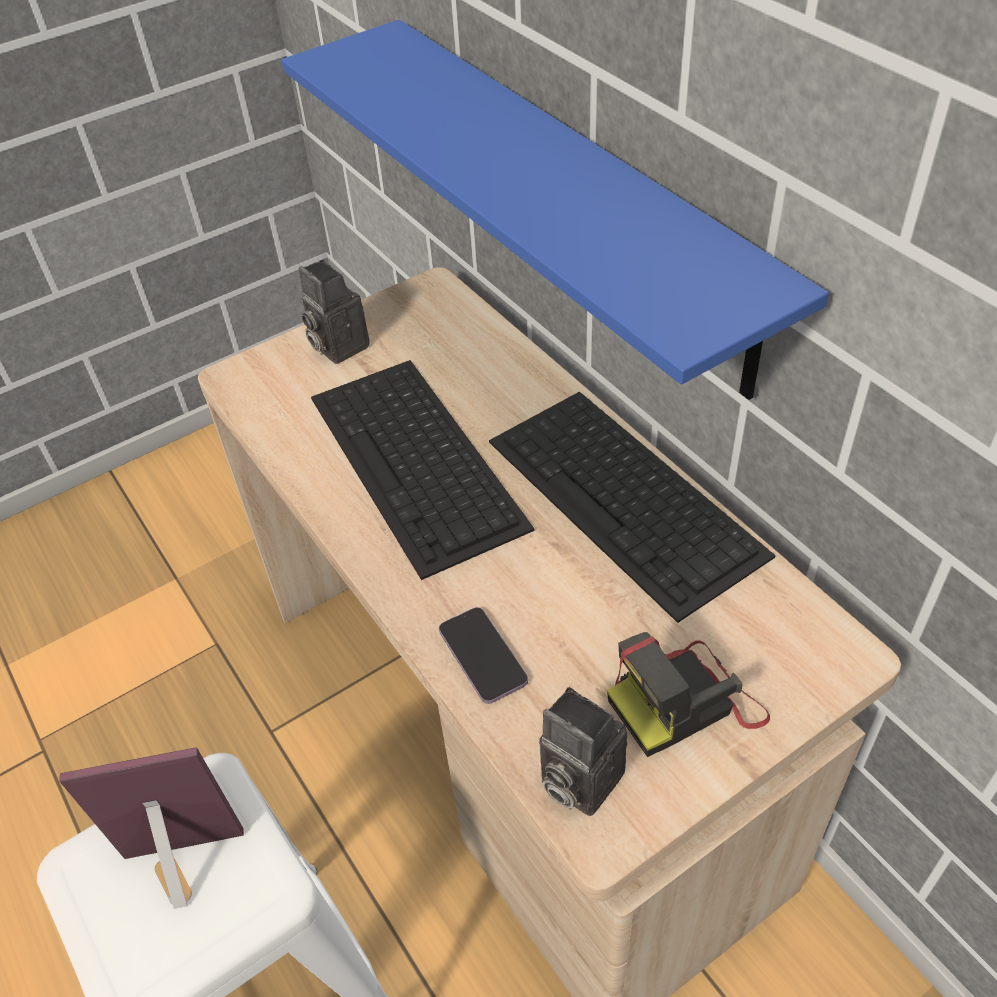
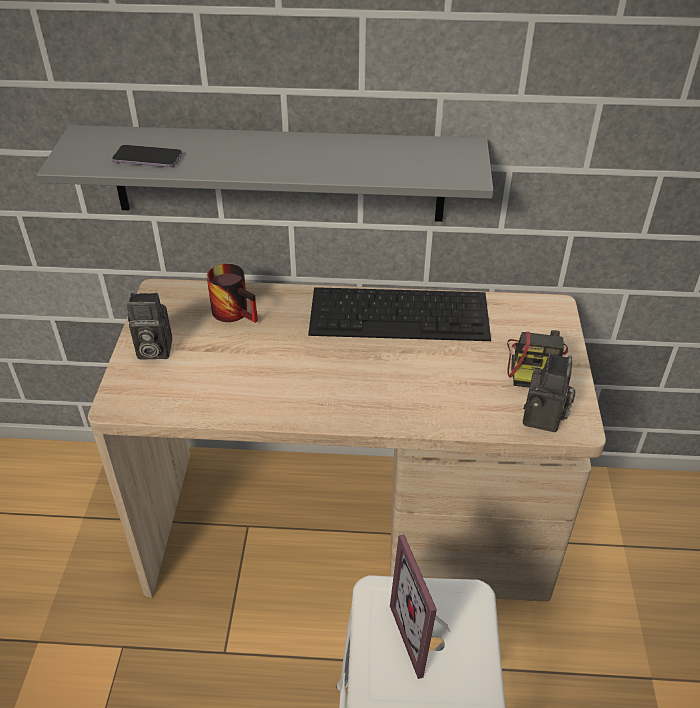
camera: 55 degrees left, 5 degrees down
(184, 873) = (425, 634): picture frame -> picture frame turned 45 degrees counterclockwise
(417, 461) = (289, 367): keyboard -> none
(466, 362) = (237, 311): none -> mug
(482, 656) = (446, 412): phone -> phone (147, 158)
(574, 199) = (278, 174): blue shelf -> grey shelf
(576, 779) = (544, 419): camera -> camera turned 60 degrees counterclockwise

